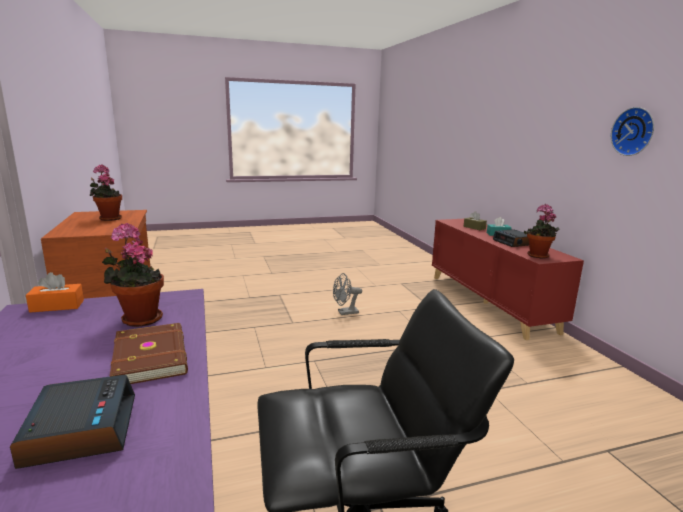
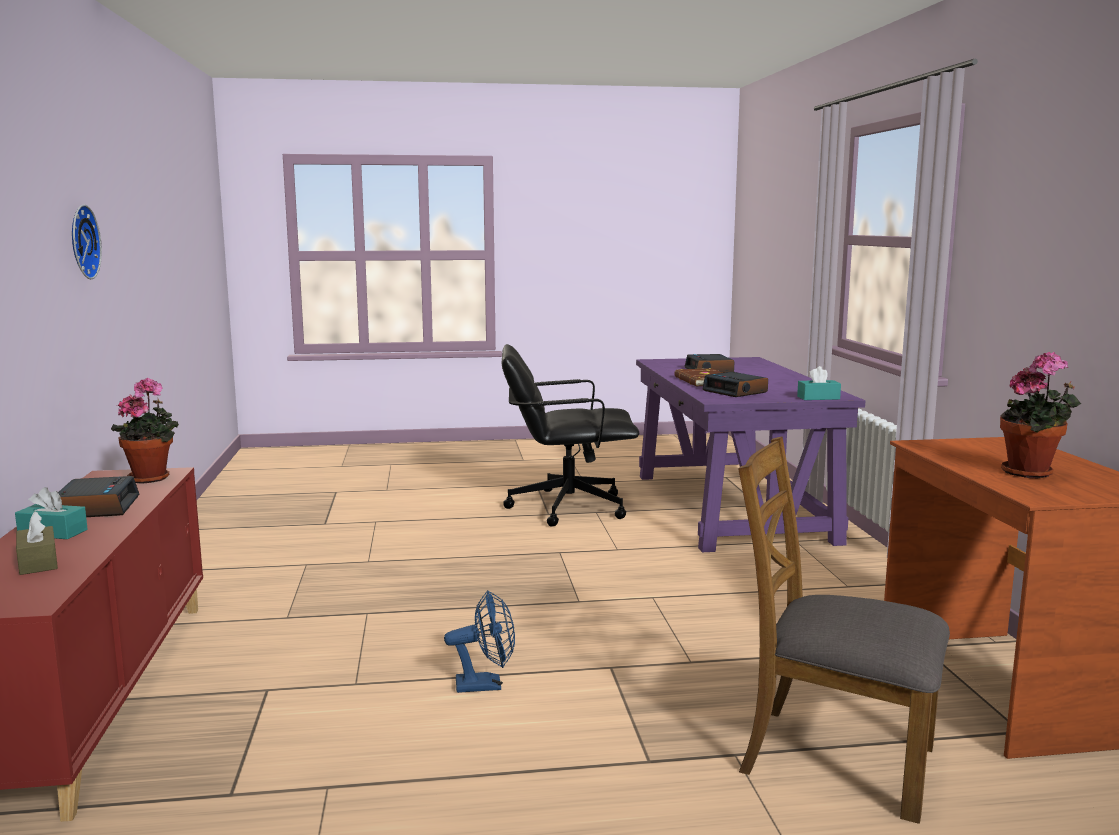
camera: 170 degrees left, 5 degrees down
(57, 306) = (818, 398): orange tissue box -> turquoise tissue box
(139, 319) = (736, 391): potted plant -> alarm clock
(215, 297) = (835, 758): none -> brown chair
(345, 313) = (486, 685): grey fan -> blue fan

